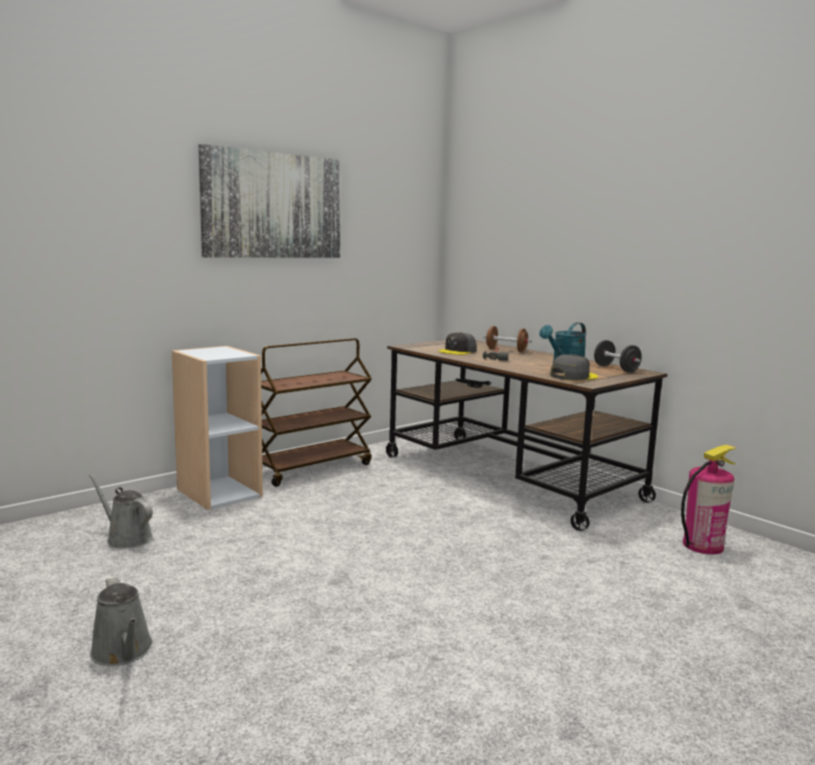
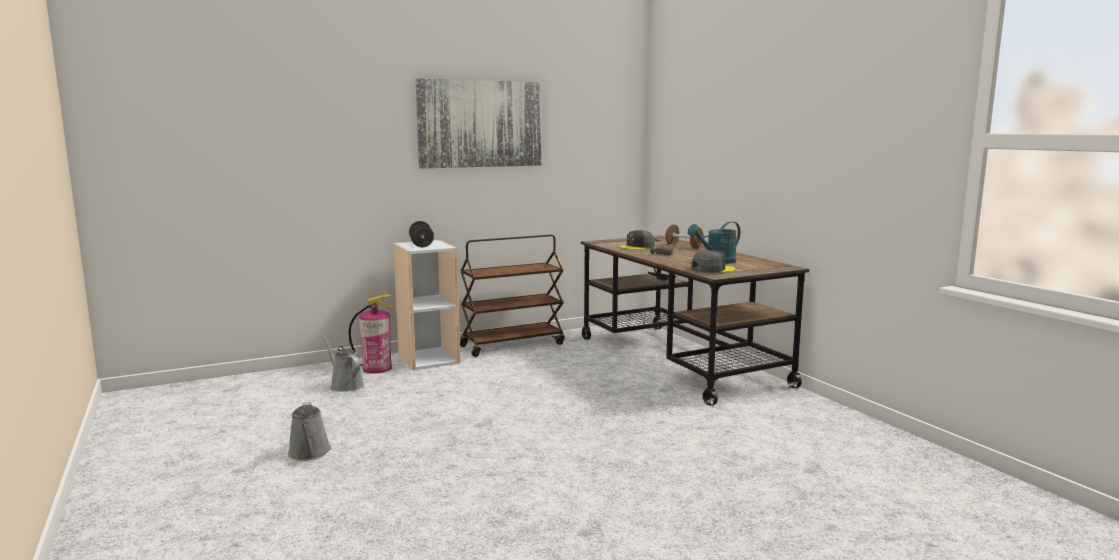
camera: 15 degrees right, 0 degrees up
(616, 369) = (764, 264): black dumbbell -> black dumbbell (421, 245)
(702, 545) = (815, 424): fire extinguisher -> fire extinguisher (377, 368)

